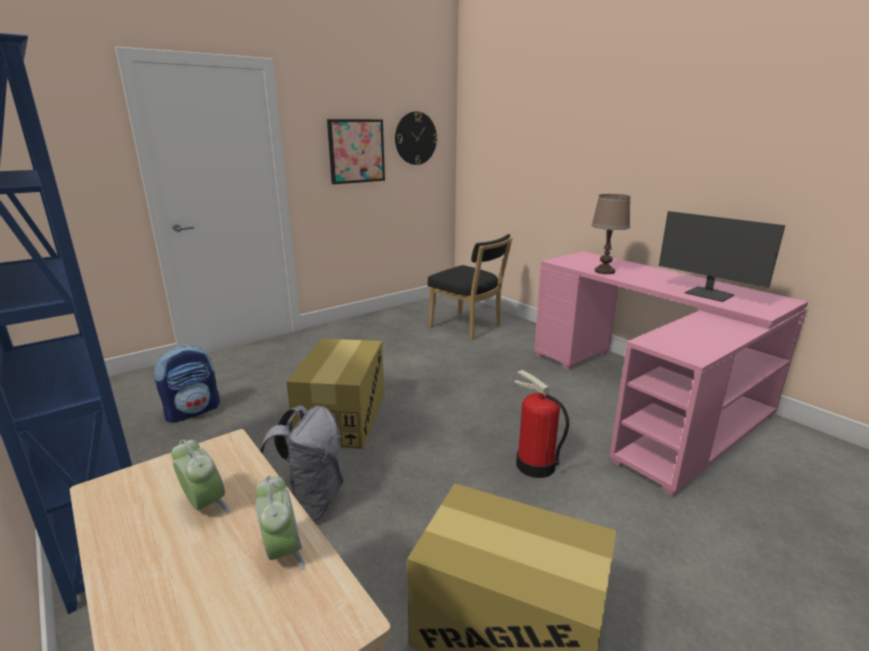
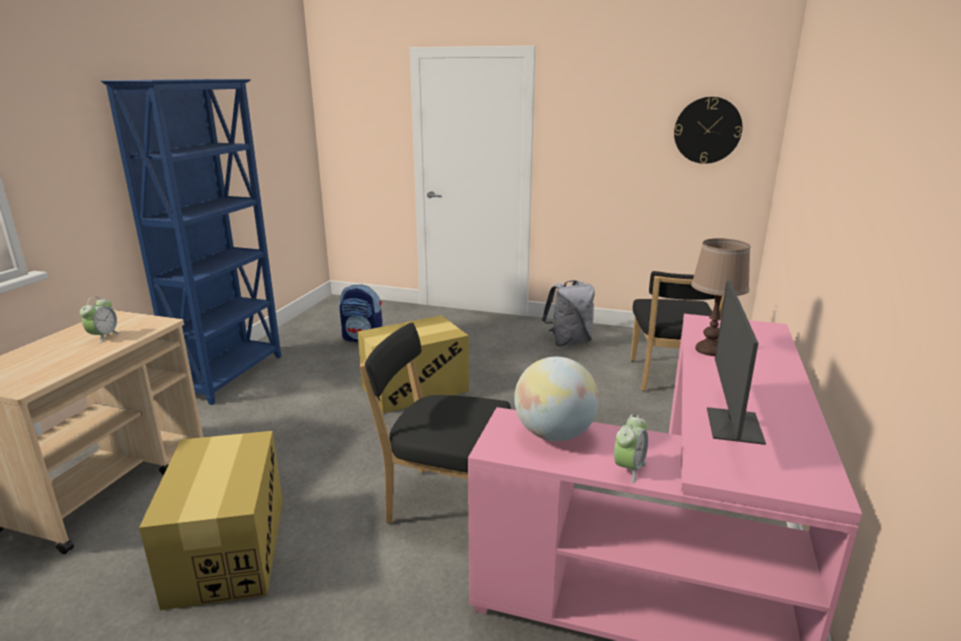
camera: 55 degrees right, 0 degrees up
(283, 552) = (69, 363): alarm clock -> alarm clock (629, 469)
(308, 503) = (302, 420): grey backpack -> grey backpack (569, 342)
(356, 151) = (617, 141): picture -> none
(534, 465) = (442, 502): fire extinguisher -> black chair
(681, 336) = (554, 434): none -> globe

